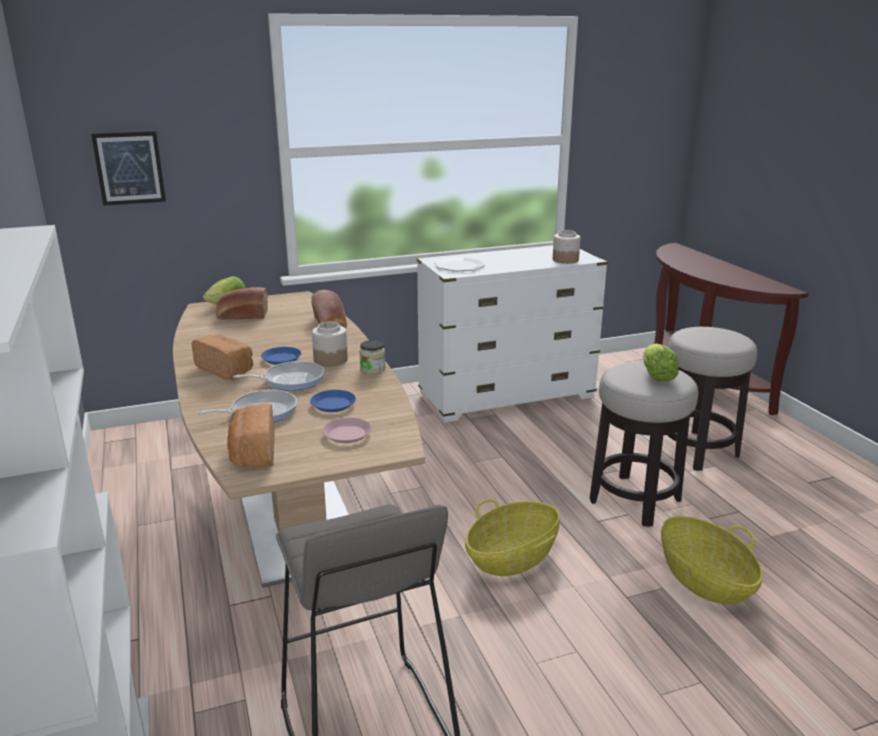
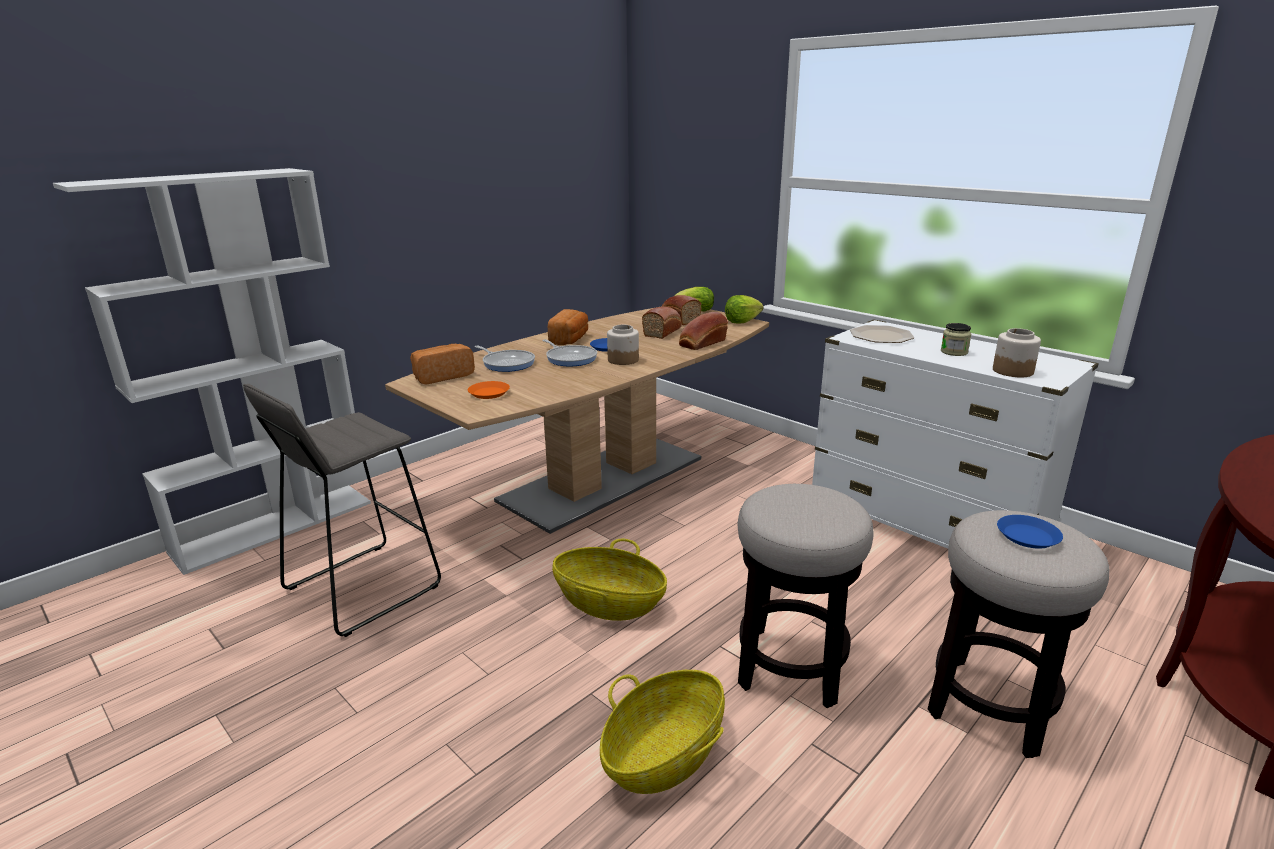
camera: 65 degrees right, 0 degrees up
(129, 168) = (676, 180): picture -> none
(270, 329) = (663, 331): none -> bread
(333, 404) = (538, 378): blue plate -> blue plate (1028, 536)
(347, 434) = (489, 393): pink plate -> orange plate
(372, 369) = (620, 375): jar -> jar (954, 352)
(656, 376) = (809, 510): lettuce -> lettuce (742, 321)

